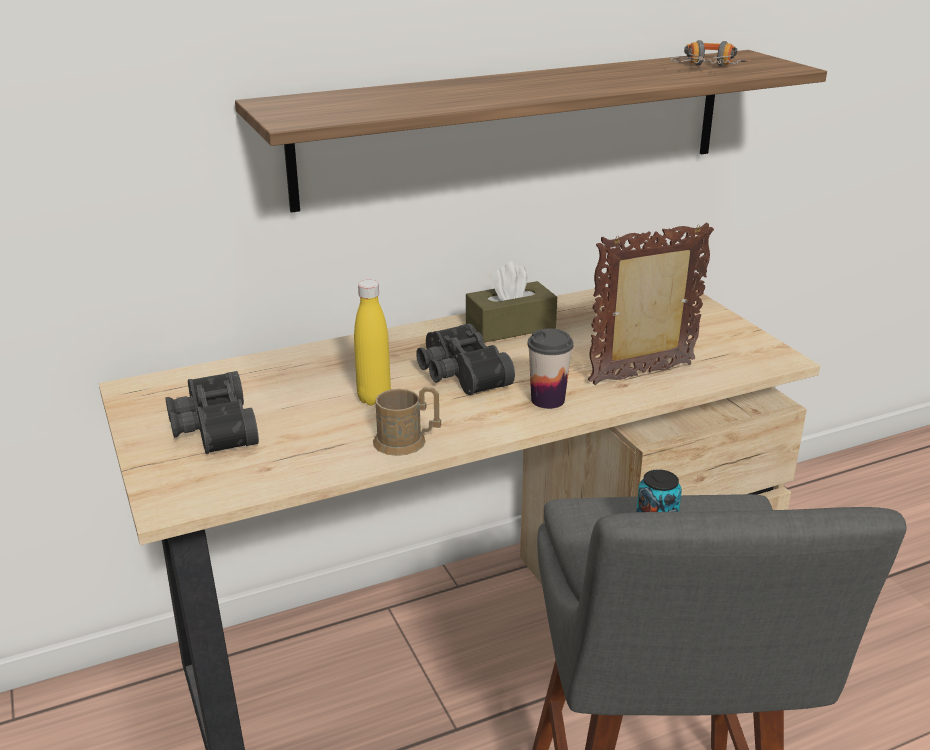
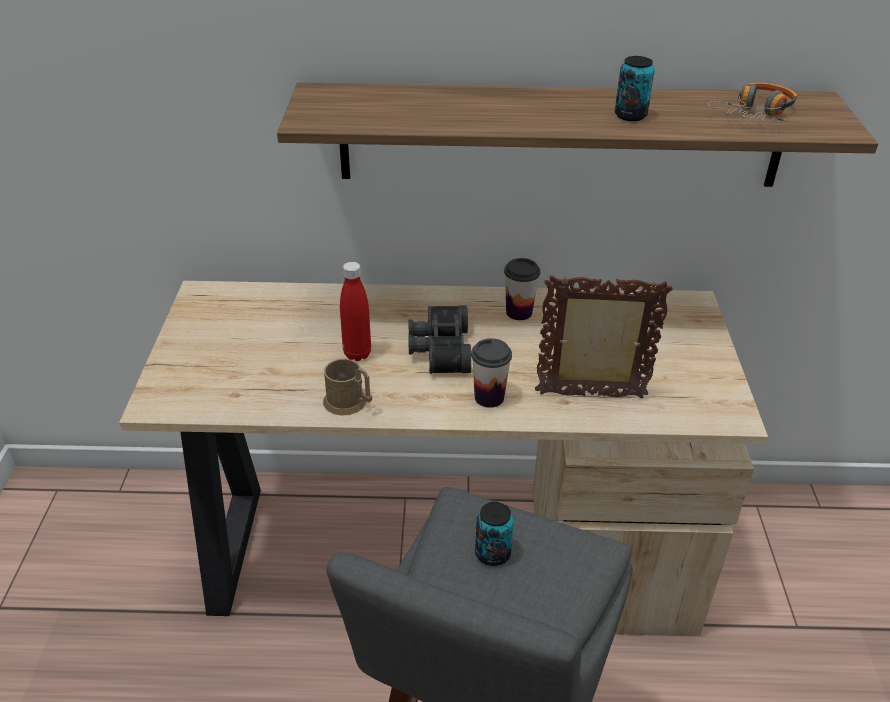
camera: 25 degrees right, 10 degrees up
(211, 428) = (226, 345): black binoculars -> none
(374, 399) = (357, 354): yellow bottle -> red bottle
(510, 327) = (519, 312): brown tissue box -> cup
(606, 80) = (630, 115): none -> can

